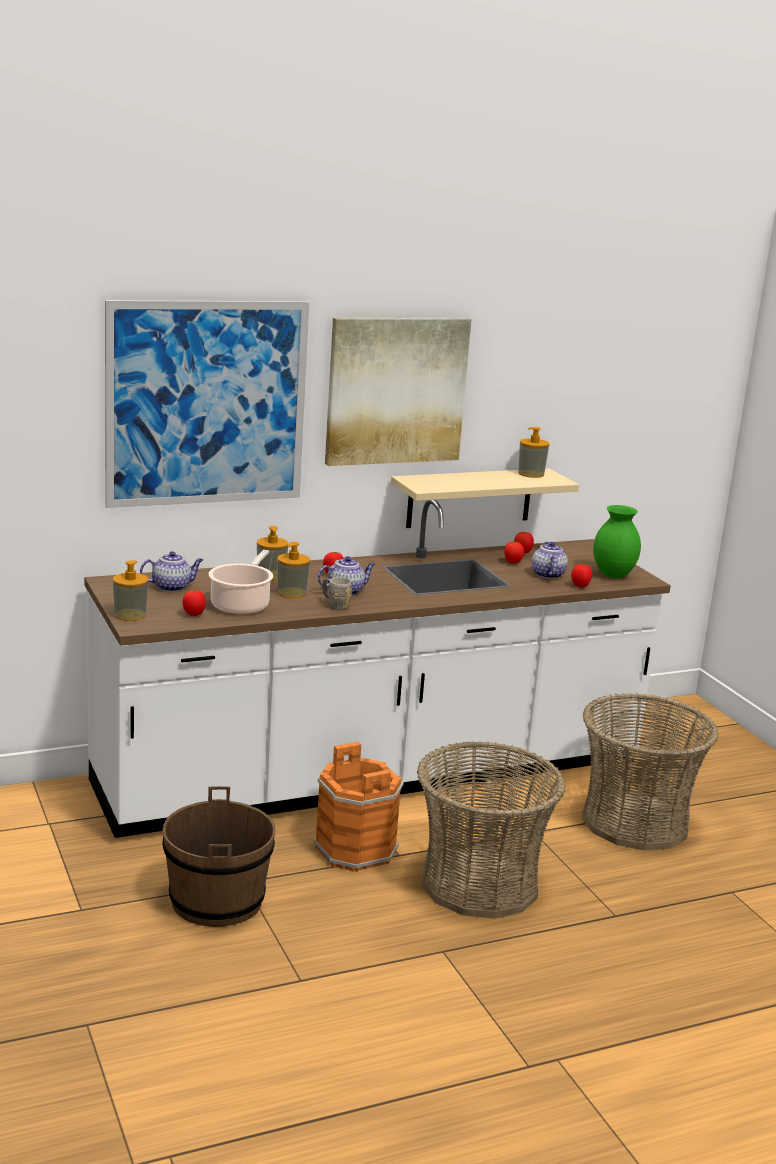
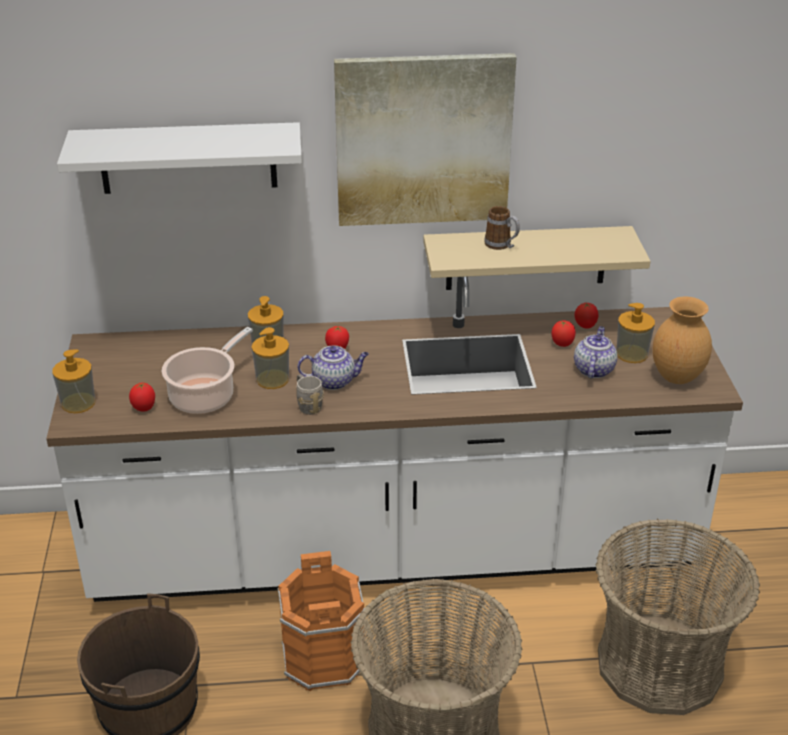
camera: 20 degrees right, 15 degrees up
(172, 587) = (150, 358): teapot -> none
(207, 403) = (188, 158): picture -> white shelf
(459, 480) = (502, 246): none -> mug
(531, 474) = (600, 237): soap dispenser -> soap dispenser (631, 354)
(580, 586) = (622, 395): tomato -> none
(613, 575) = (677, 377): green vase -> brown vase

